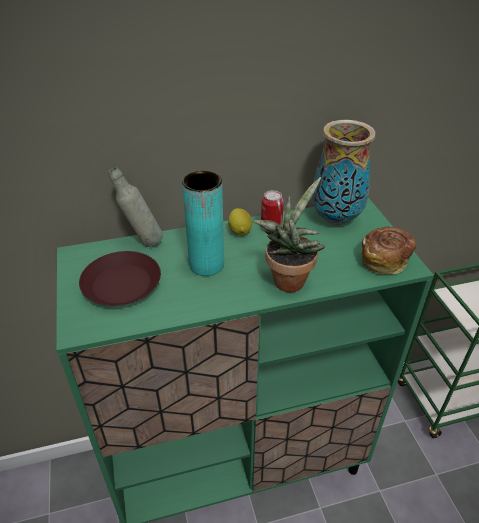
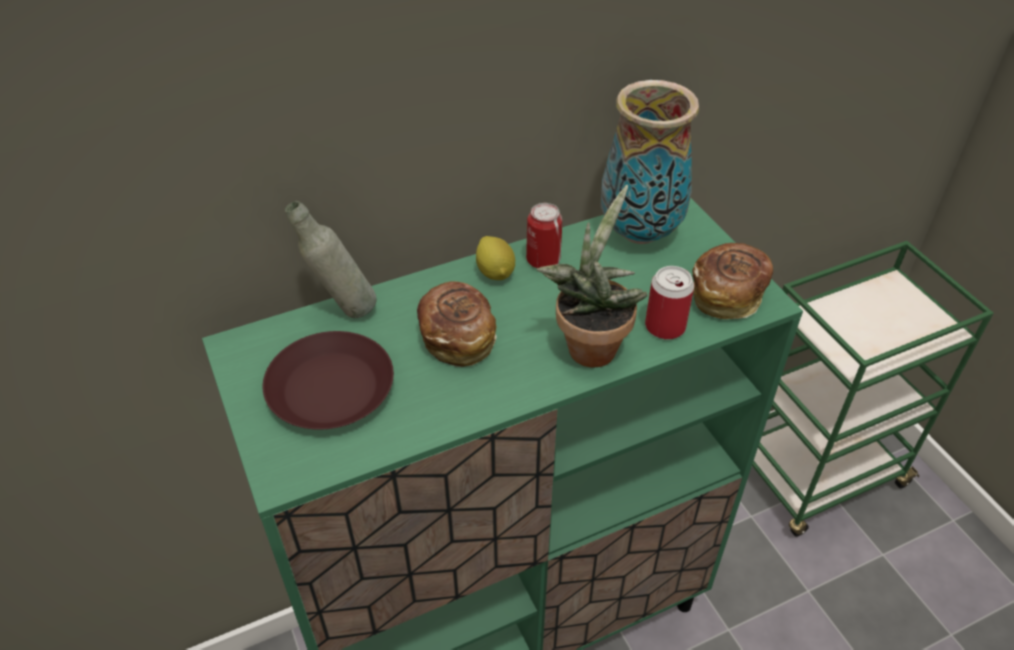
camera: 10 degrees left, 5 degrees up
(206, 265) = (457, 337): turquoise vase -> bread
(339, 273) = (665, 326): none -> can

